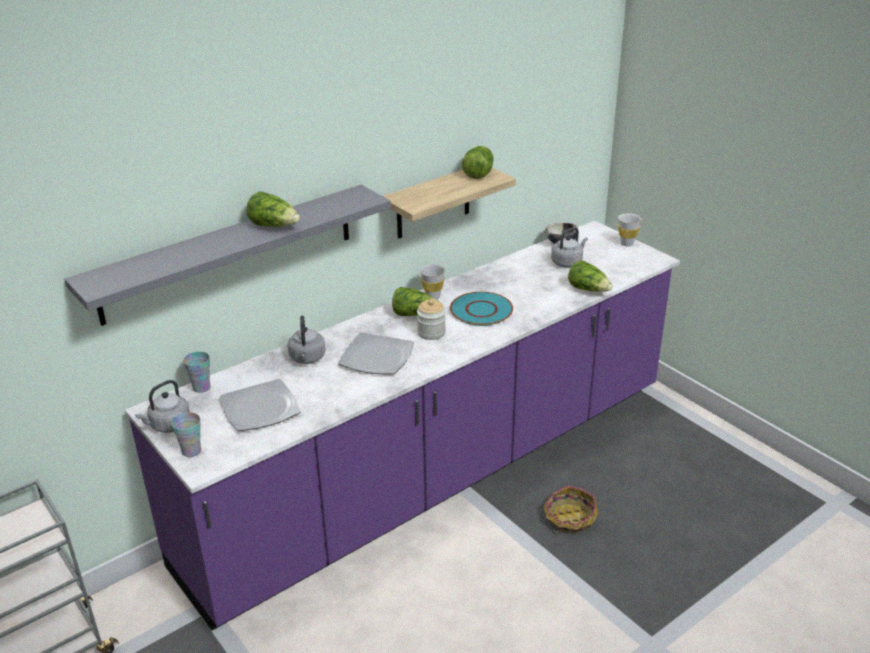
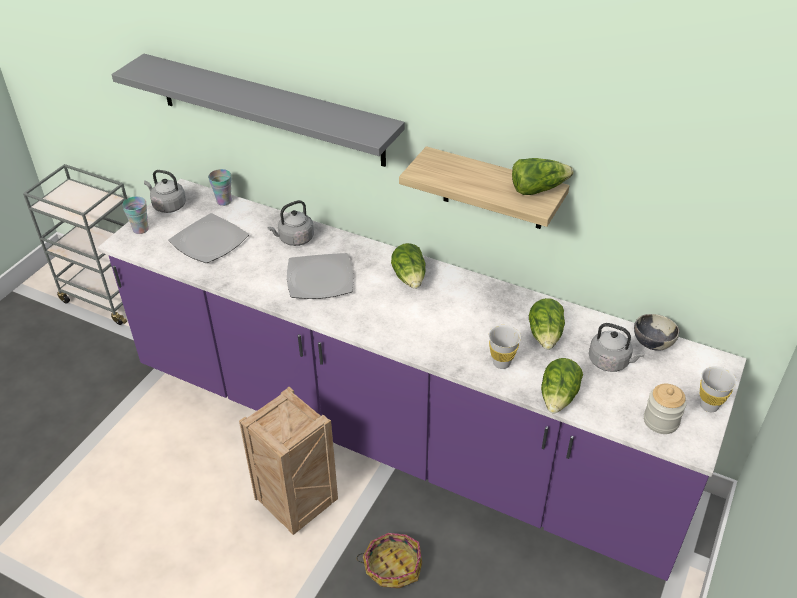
camera: 65 degrees right, 10 degrees up
(274, 226) = (281, 106): lettuce -> lettuce (545, 335)
(431, 333) = (383, 300): jar -> jar (661, 421)
(432, 297) = (451, 279): white cup -> white cup (501, 363)
(475, 559) = (299, 504): none -> crate
(481, 310) = (450, 322): turquoise plate -> none

